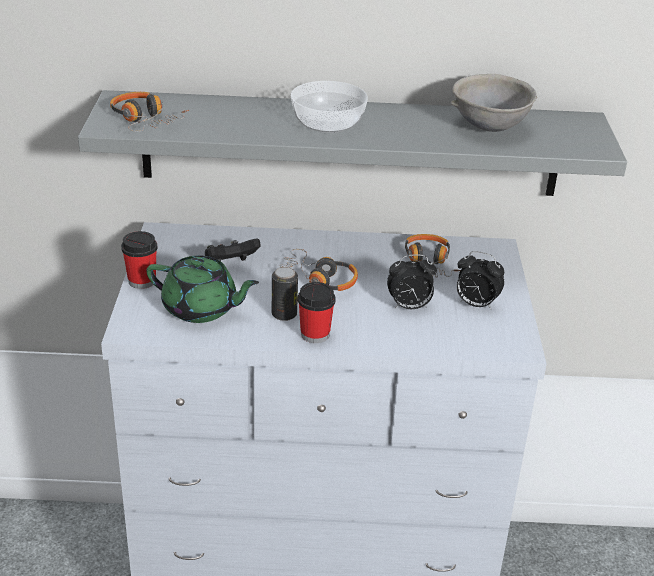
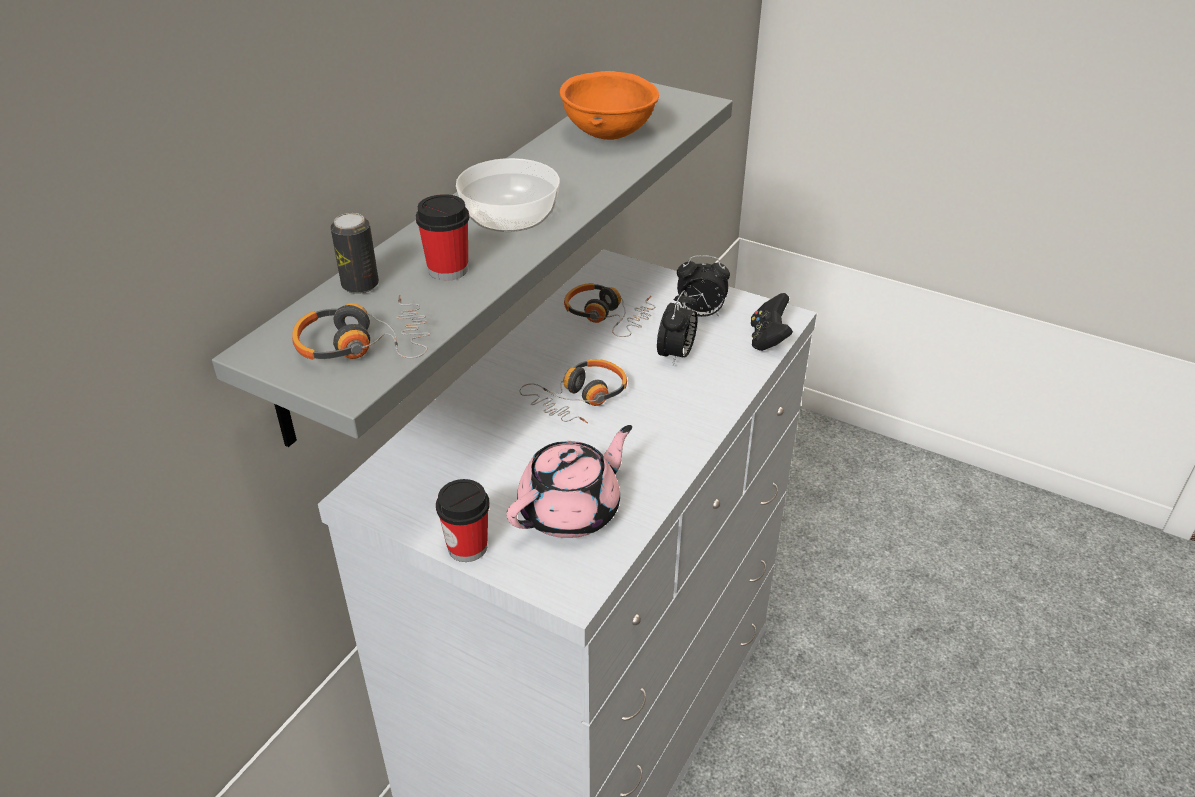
camera: 60 degrees left, 5 degrees up
(201, 309) = (571, 510): green teapot -> pink teapot
(230, 264) = (491, 455): black game controller -> black game controller (768, 339)
(284, 314) = (630, 446): can -> can (360, 285)
(315, 334) = (684, 436): cup -> cup (448, 270)
(475, 304) = (700, 314): alarm clock -> alarm clock turned 45 degrees clockwise
(490, 128) = (610, 135): grey bowl -> orange bowl

